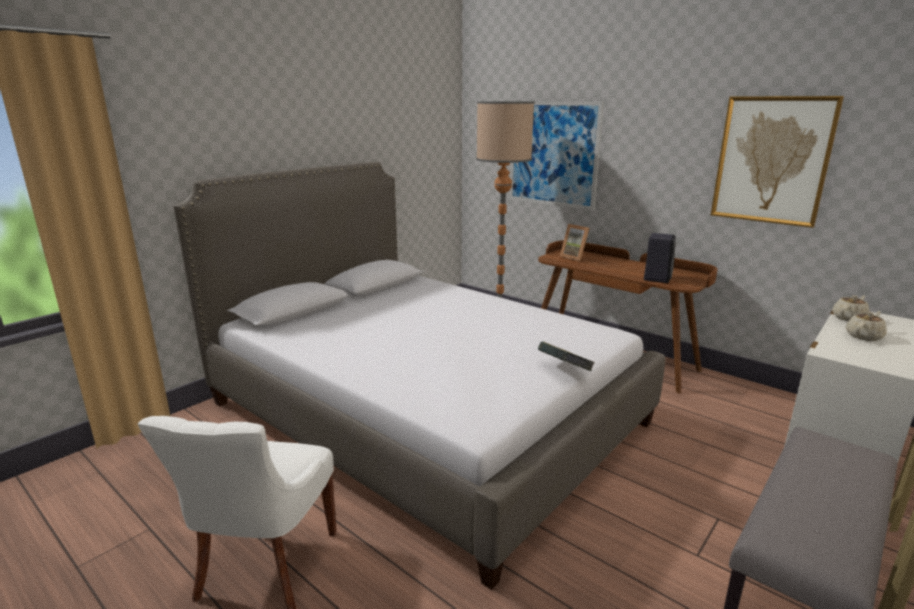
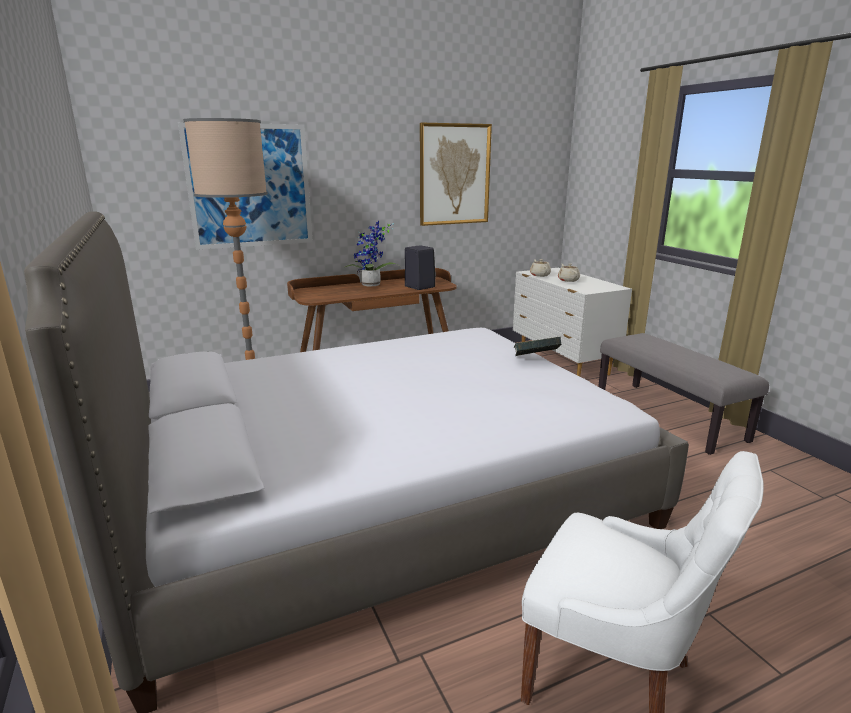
camera: 65 degrees left, 0 degrees up
(575, 257) = (324, 292): picture frame -> none
(626, 264) = (372, 285): none -> potted plant

